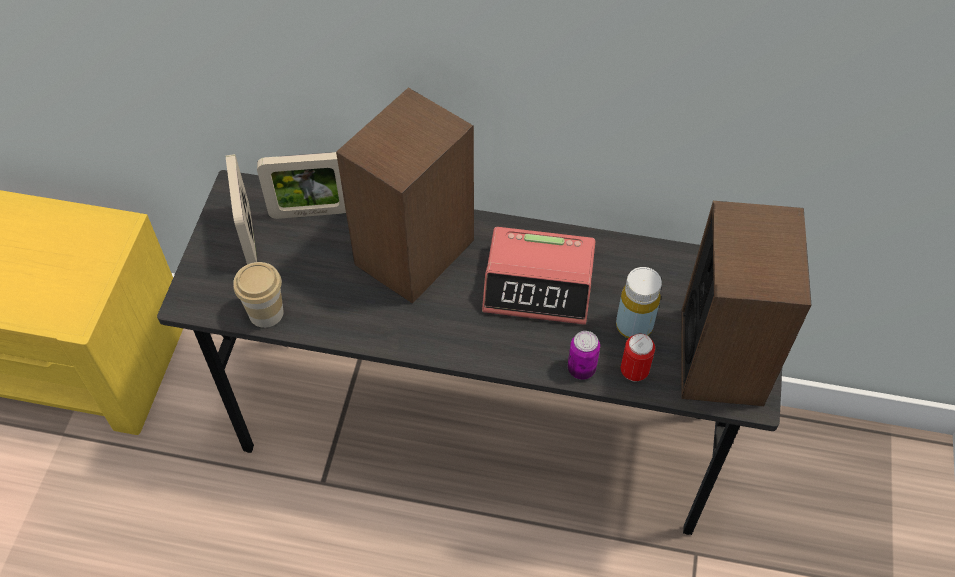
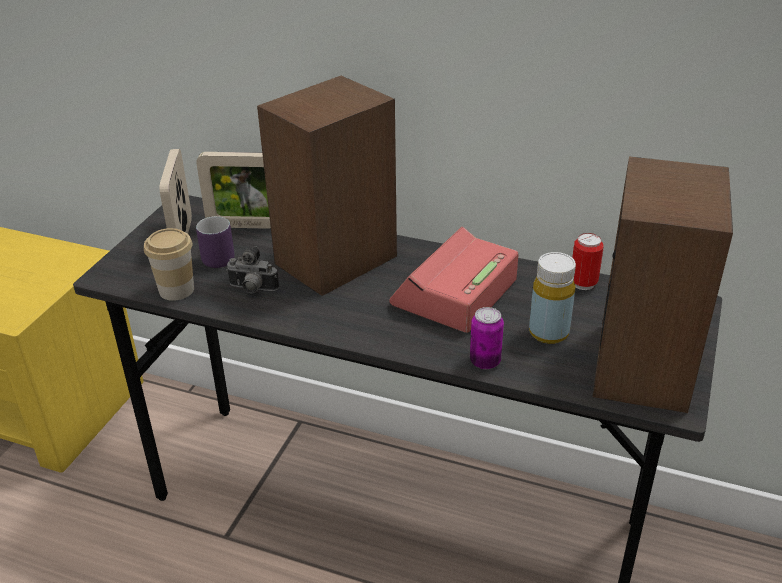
camera: 10 degrees right, 20 degrees down
(291, 261) = (215, 256): none -> purple mug
(342, 303) = (252, 290): none -> camera
(539, 284) = (454, 293): alarm clock -> alarm clock turned 105 degrees clockwise
(634, 371) = (542, 369): can -> can (583, 283)

